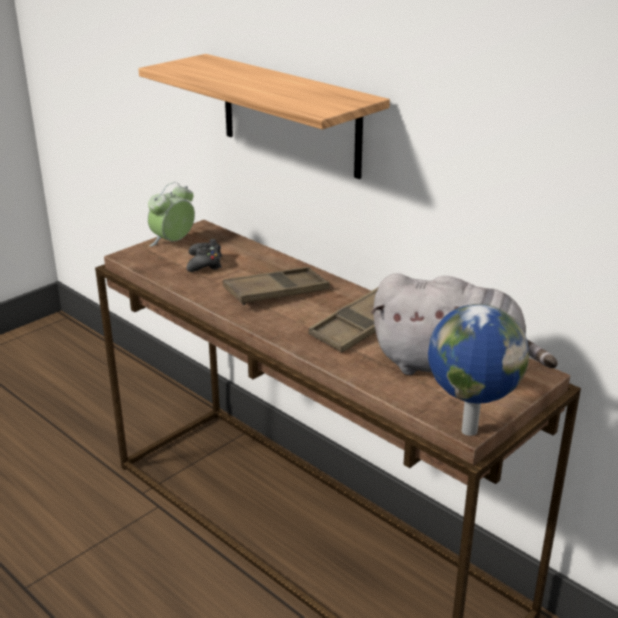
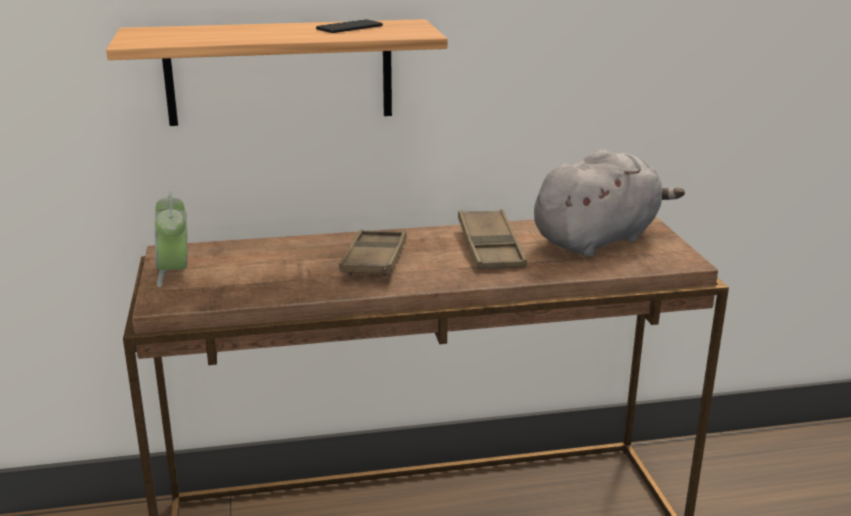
camera: 55 degrees left, 5 degrees down
(205, 263) = (255, 272): black game controller -> none
(305, 91) = (349, 28): none -> phone
(467, 430) = (691, 263): globe -> none

